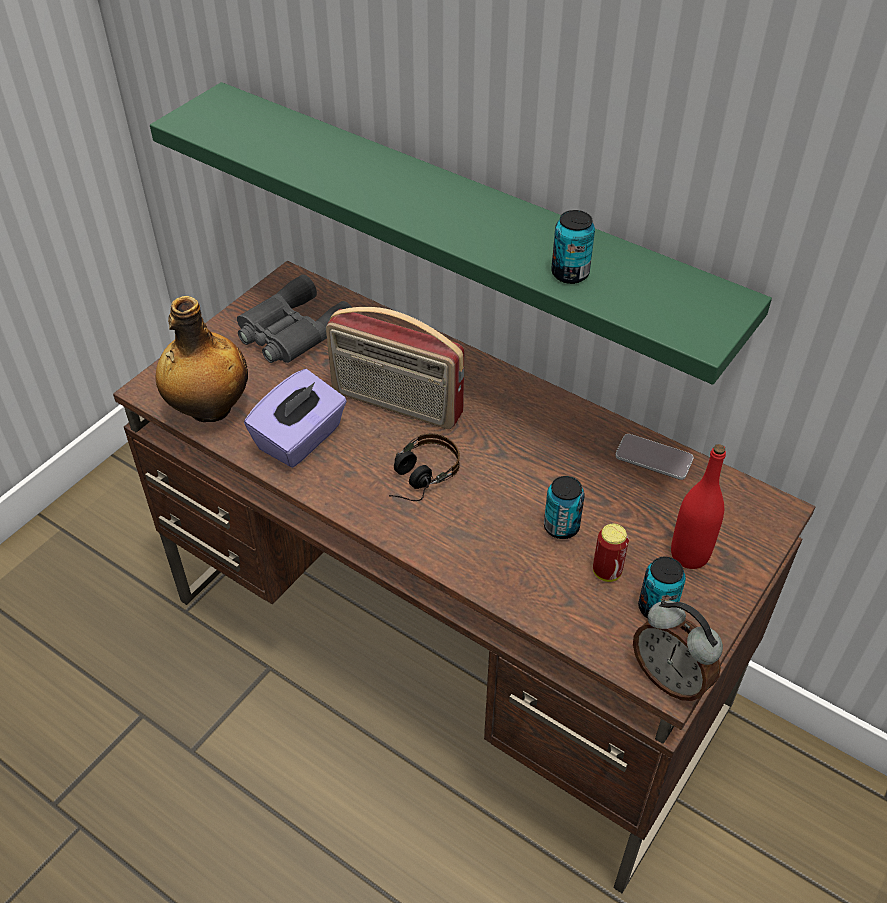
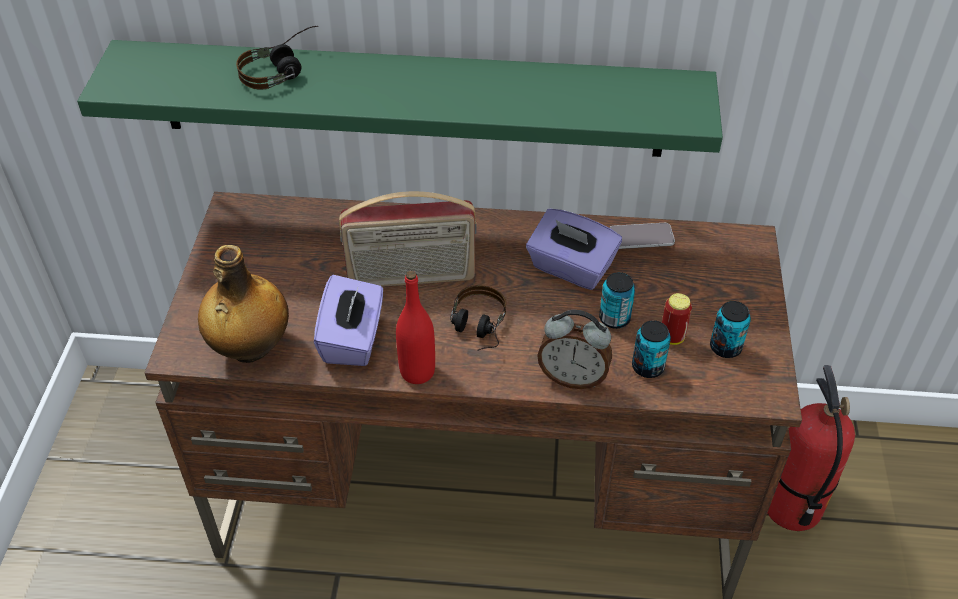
camera: 30 degrees left, 0 degrees up
(291, 332) = (270, 252): grey binoculars -> none
(338, 153) = (284, 70): none -> headphones
(556, 459) = (571, 268): none -> purple tissue box
(570, 273) = (561, 105): can -> can (647, 367)
(670, 678) = (771, 392): alarm clock -> alarm clock (573, 377)
(689, 555) = (718, 298): red bottle -> red bottle (417, 372)
(754, 834) = (791, 507): none -> fire extinguisher

